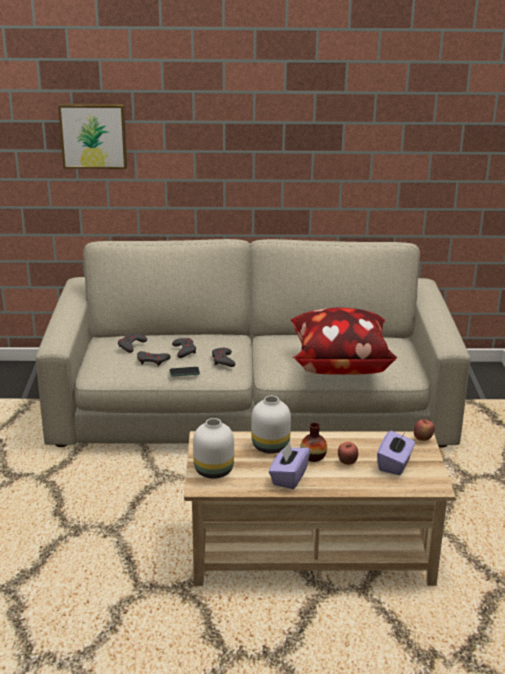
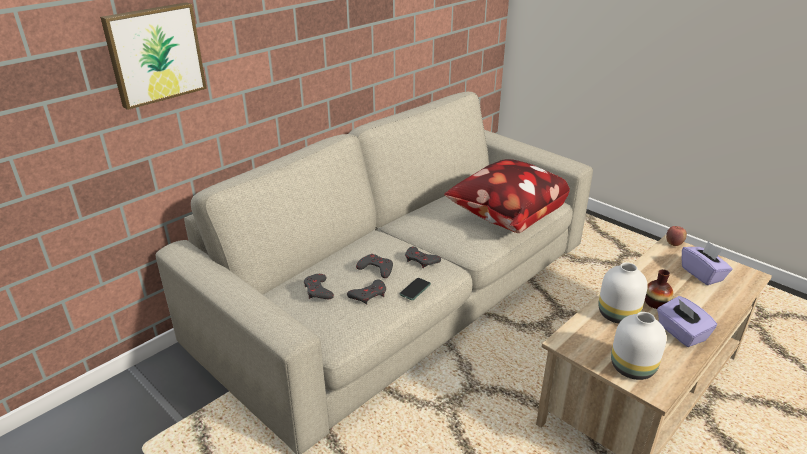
camera: 45 degrees left, 5 degrees up
(347, 462) = (680, 292): apple -> none

